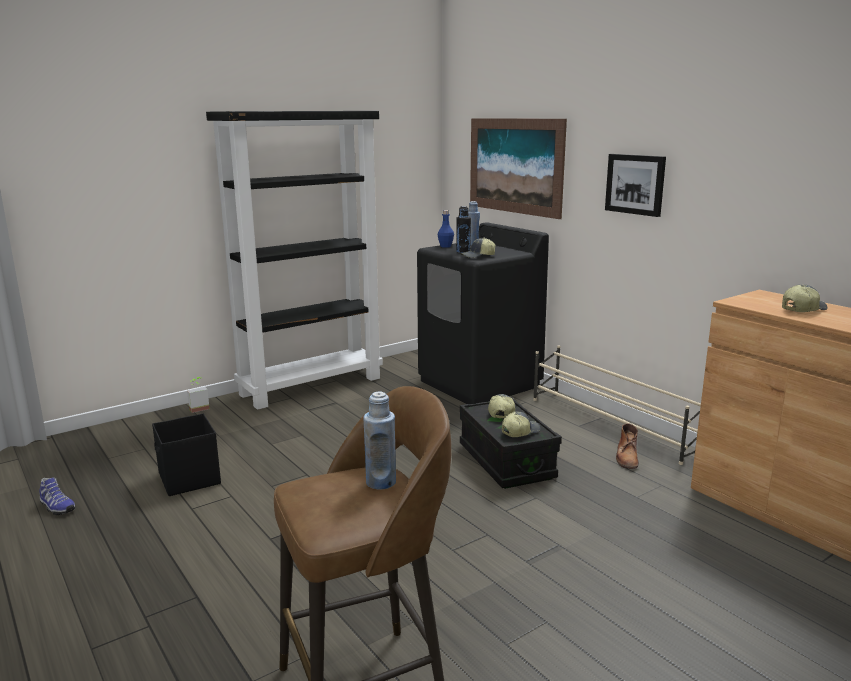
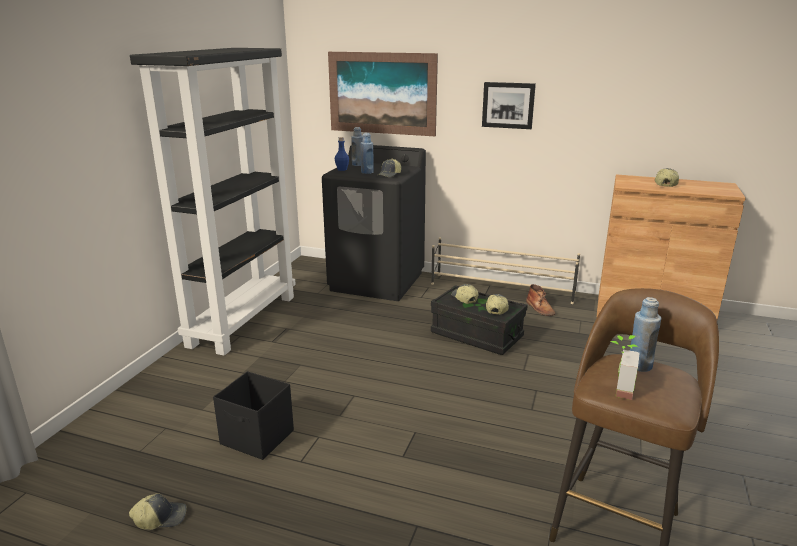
camera: 35 degrees left, 5 degrees up
(56, 507) = (161, 518): shoe -> cap
(198, 408) = (161, 372): potted plant -> potted plant (617, 388)
(463, 251) = (367, 172): black bottle -> blue bottle

